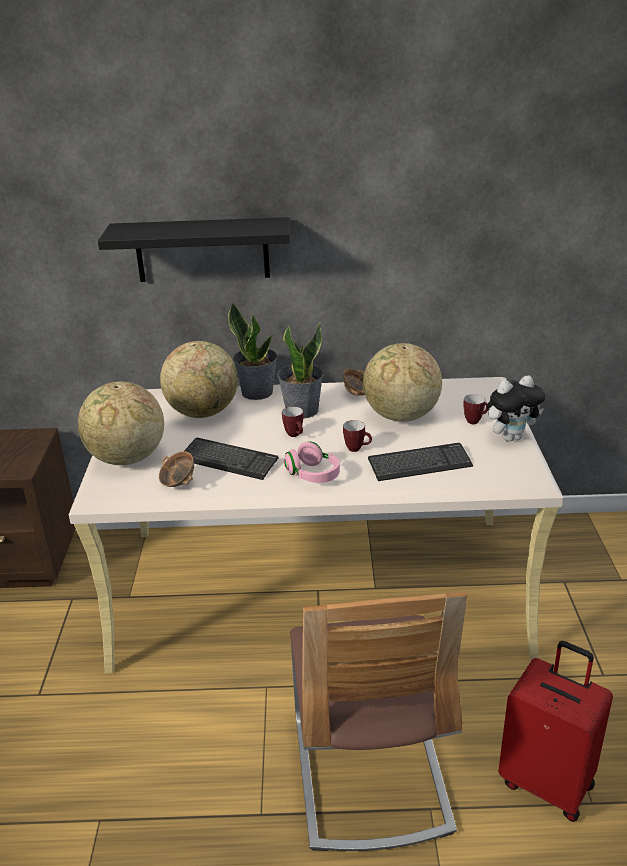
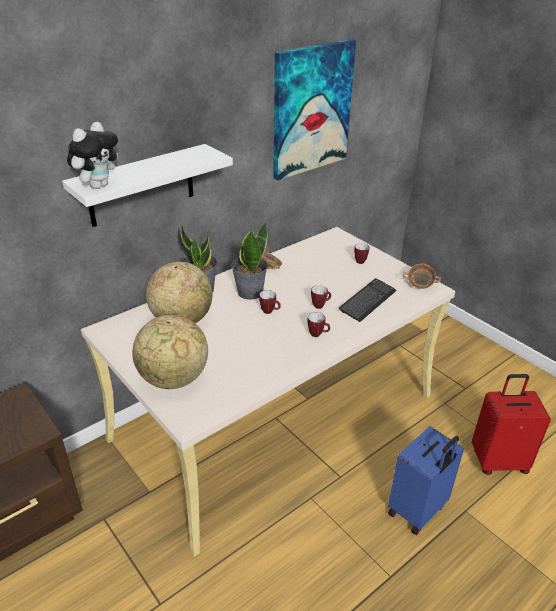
camera: 40 degrees left, 5 degrees up
(178, 483) = (238, 380): bowl -> bowl (420, 285)
(202, 250) = (141, 186): black shelf -> white shelf
(228, 460) = (250, 348): keyboard -> none
(313, 475) = (318, 334): pink headphones -> mug
(370, 771) = (418, 510): chair -> blue suitcase
(400, 416) = (316, 273): globe -> none
(462, 202) = (311, 109): none -> picture
(511, 437) = (392, 264): plush toy -> plush toy (98, 185)

